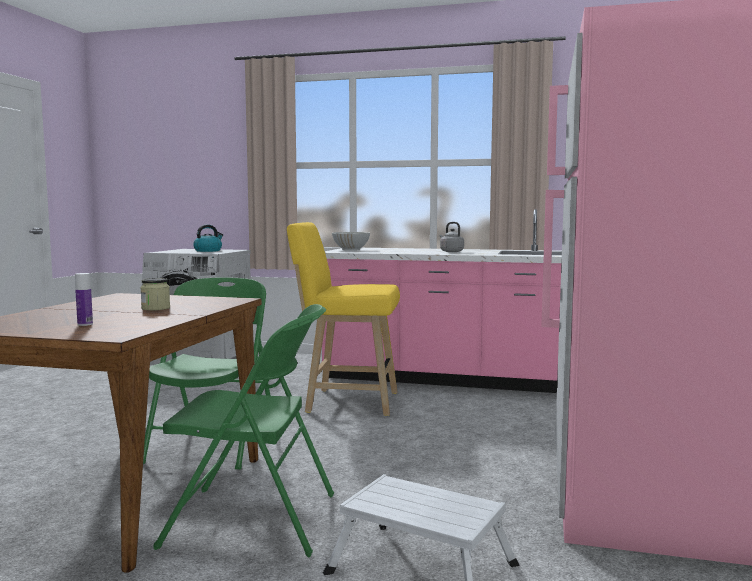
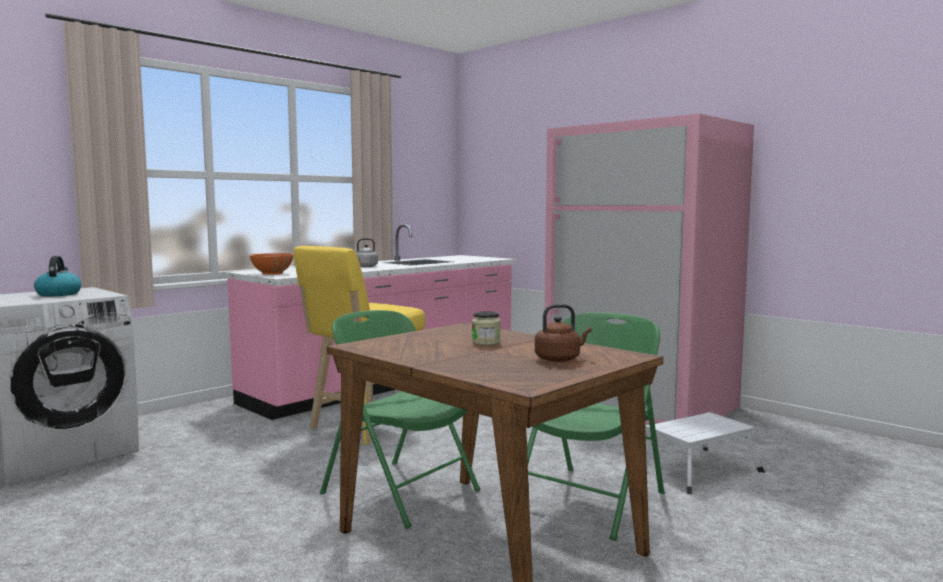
camera: 60 degrees left, 0 degrees up
(85, 324) = (559, 359): bottle -> brown kettle
(351, 250) = (272, 273): white bowl -> orange bowl

